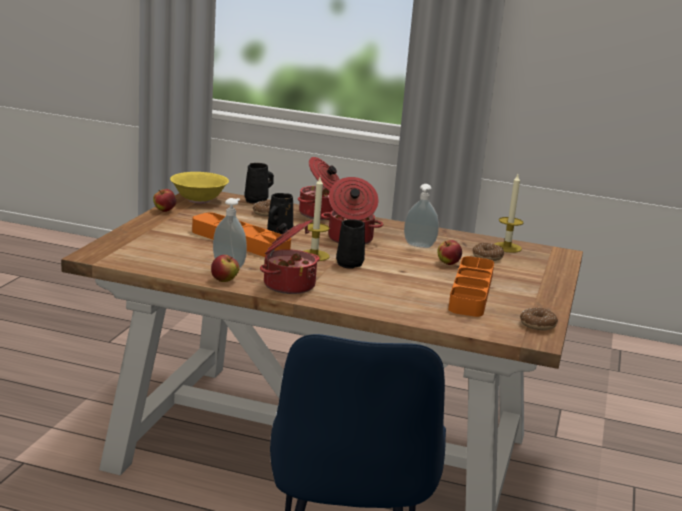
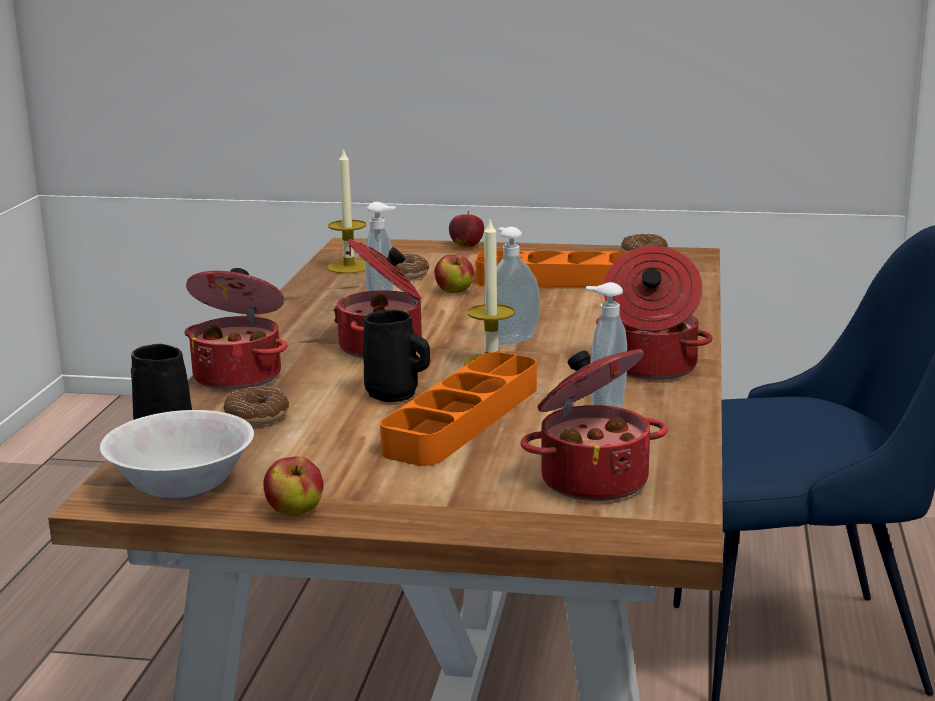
camera: 95 degrees left, 0 degrees up
(154, 252) = (593, 479): none -> cooking pot
(198, 200) = (182, 489): yellow bowl -> white bowl
(224, 280) = (681, 408): apple -> apple (466, 246)
(350, 264) = (510, 340): black mug -> soap dispenser

